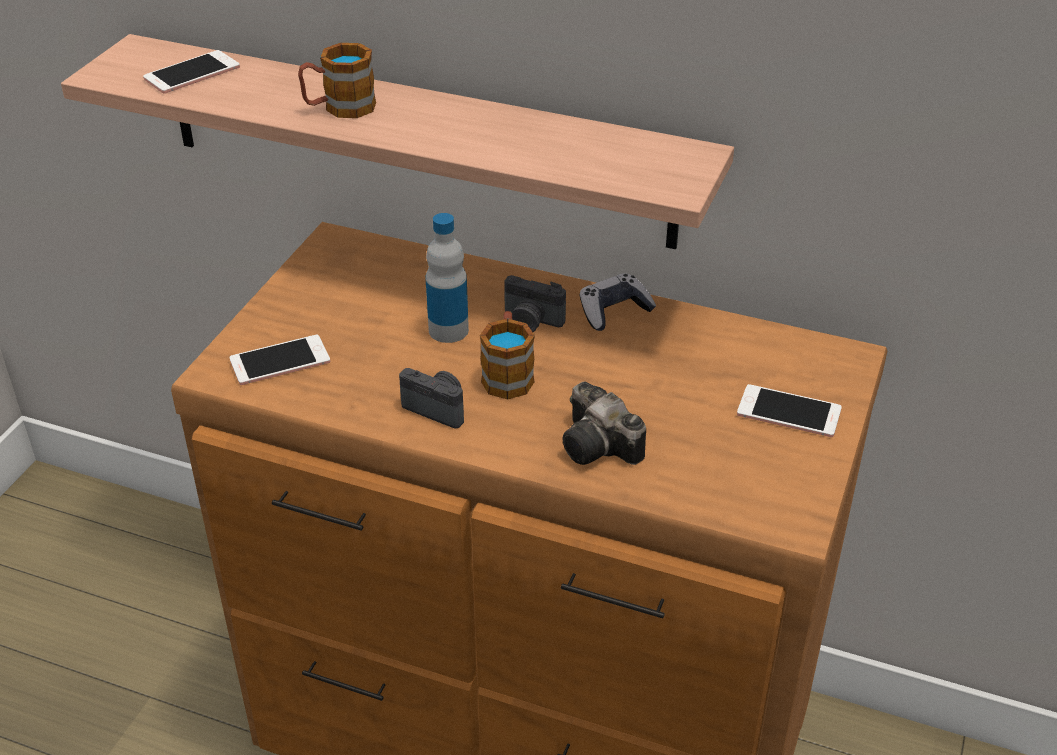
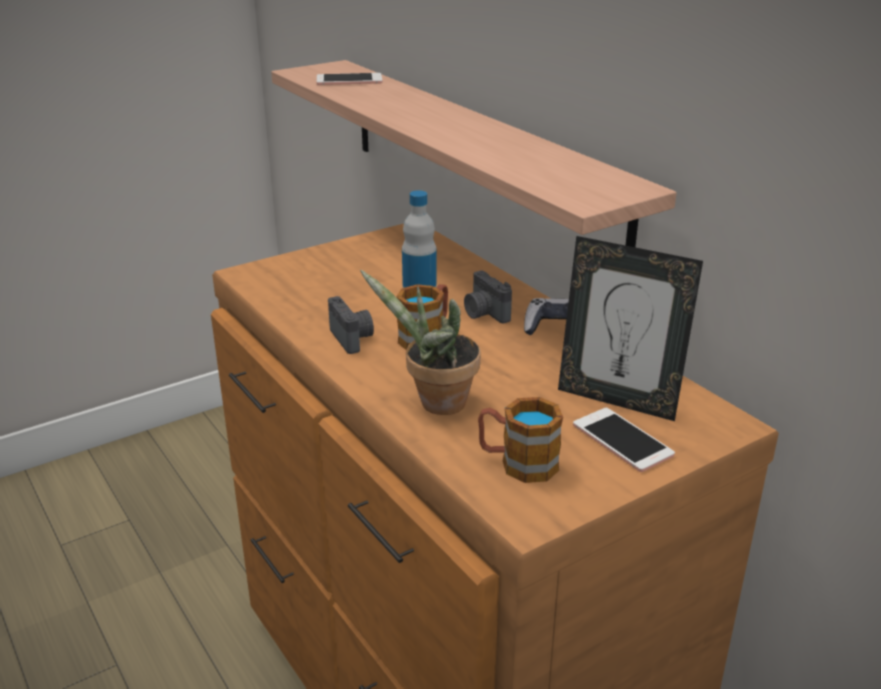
camera: 35 degrees right, 10 degrees down
(280, 361) = (290, 280): phone -> none
(339, 108) = (410, 111): mug -> mug (517, 463)
(601, 447) = (435, 403): camera -> potted plant
(745, 371) = (618, 400): none -> picture frame

